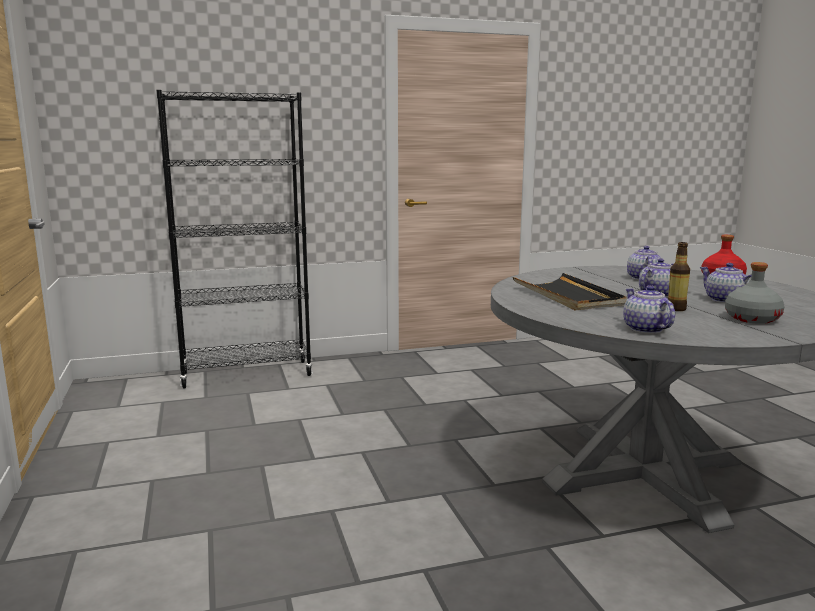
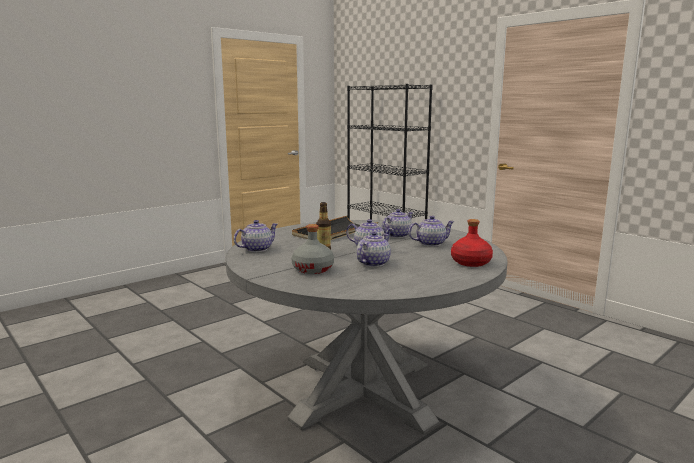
camera: 65 degrees right, 0 degrees up
(598, 281) = (397, 235): none -> teapot

